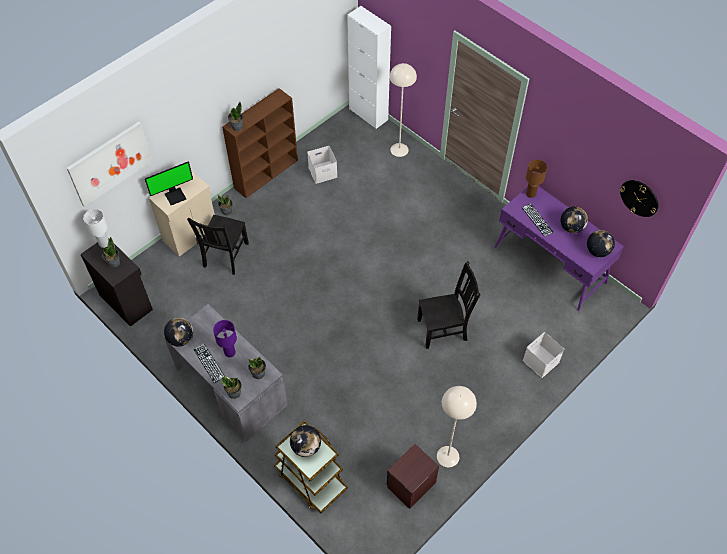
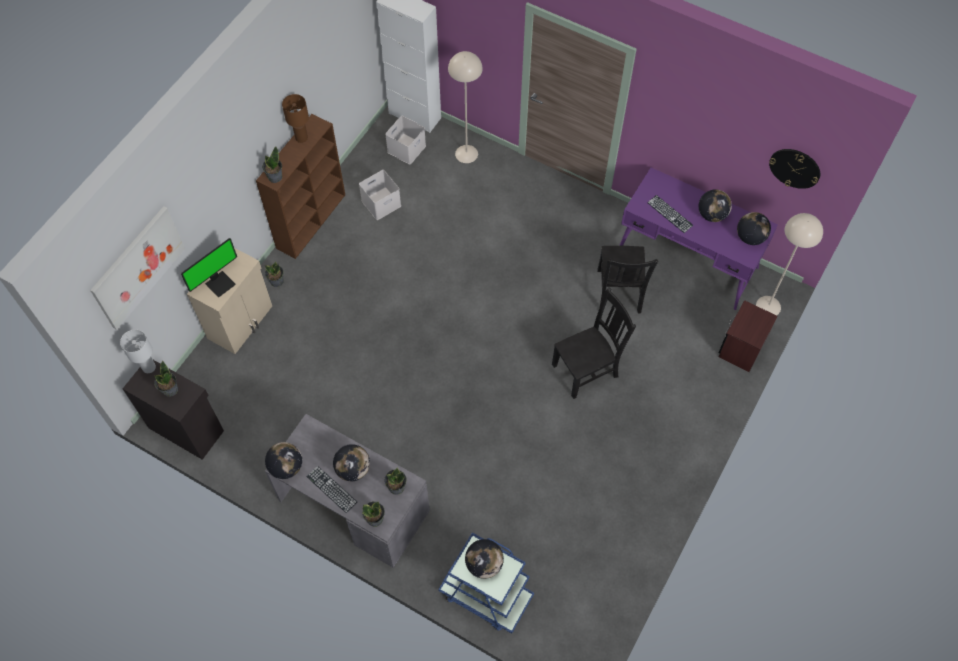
camera: 15 degrees left, 5 degrees up
(225, 256) = (293, 340): black chair -> black chair (618, 293)
(230, 352) = (353, 469): purple table lamp -> globe
(310, 479) = (485, 595): brown cart -> blue cart
(411, 484) = (605, 569): brown nightstand -> brown nightstand (741, 348)
(447, 456) = (637, 524): beige floor lamp -> beige floor lamp (768, 306)
(531, 194) = (653, 183): brown table lamp -> brown table lamp (301, 138)
(540, 360) = (709, 380): white storage box -> white storage box (406, 148)

